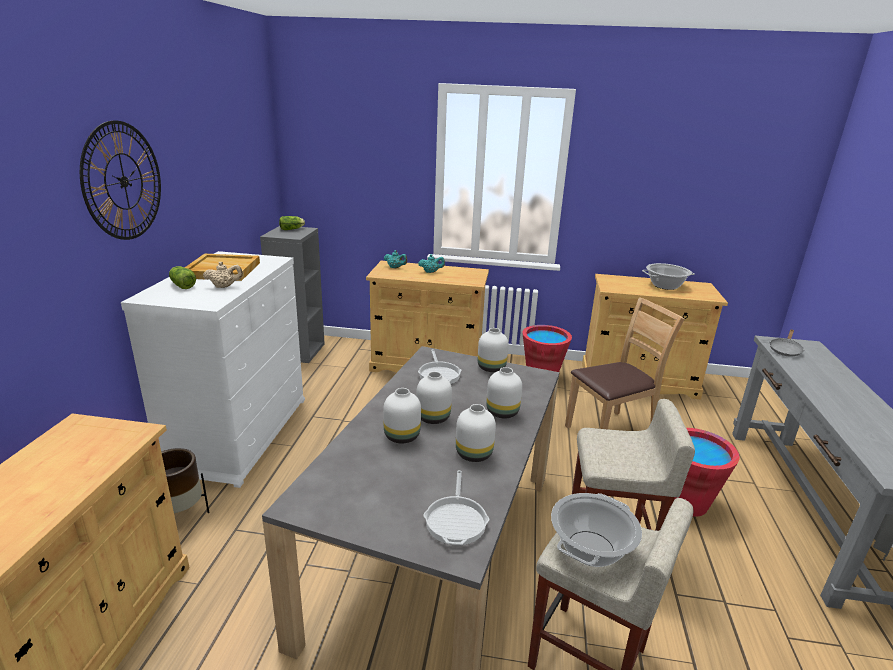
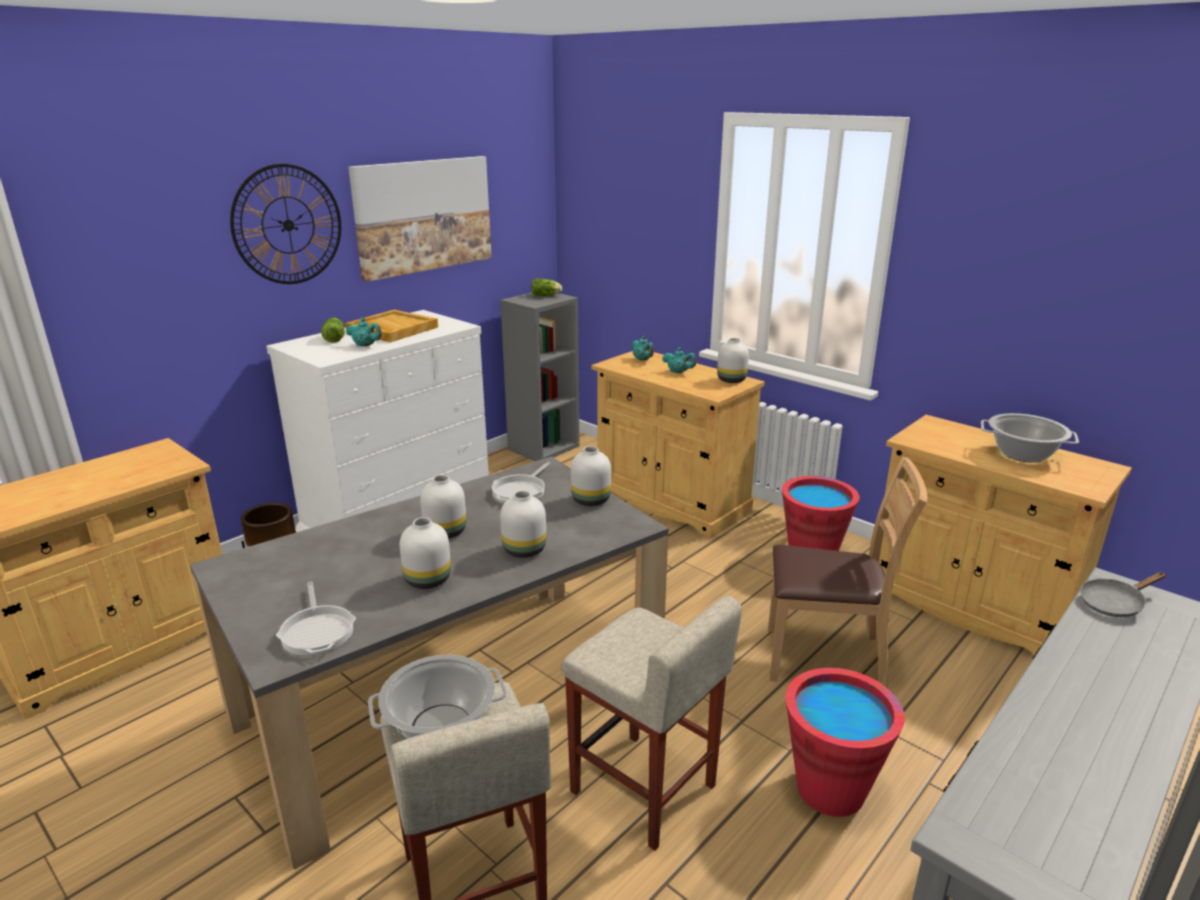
camera: 35 degrees right, 0 degrees up
(209, 168) = (423, 215): none -> picture
(224, 286) = (366, 345): beige teapot -> turquoise teapot
(403, 436) = (390, 540): white vase -> white vase (732, 380)
(456, 520) = (317, 631): frying pan -> frying pan turned 60 degrees counterclockwise

